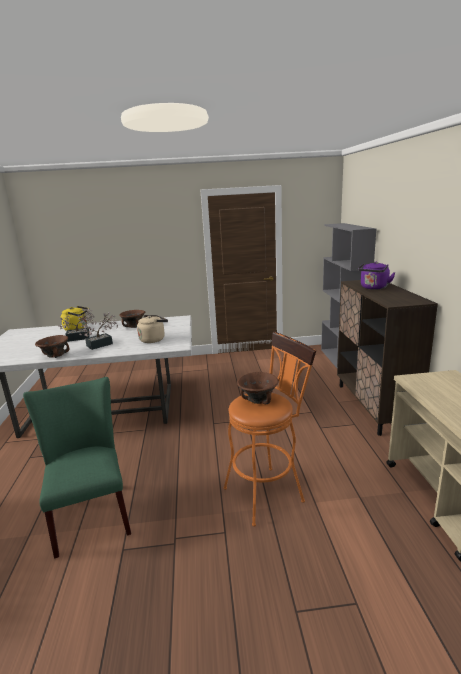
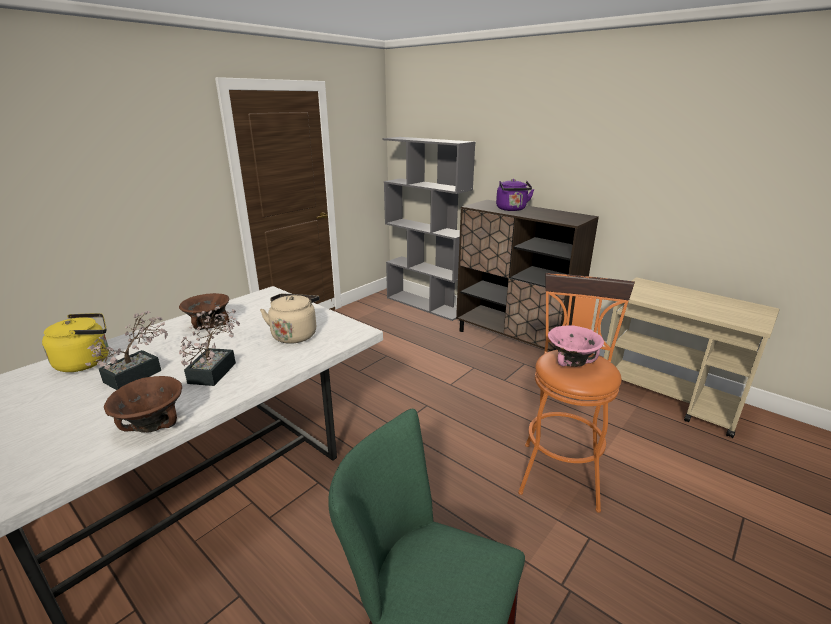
camera: 45 degrees left, 5 degrees up
(258, 400) = (571, 361): brown bowl -> pink bowl

